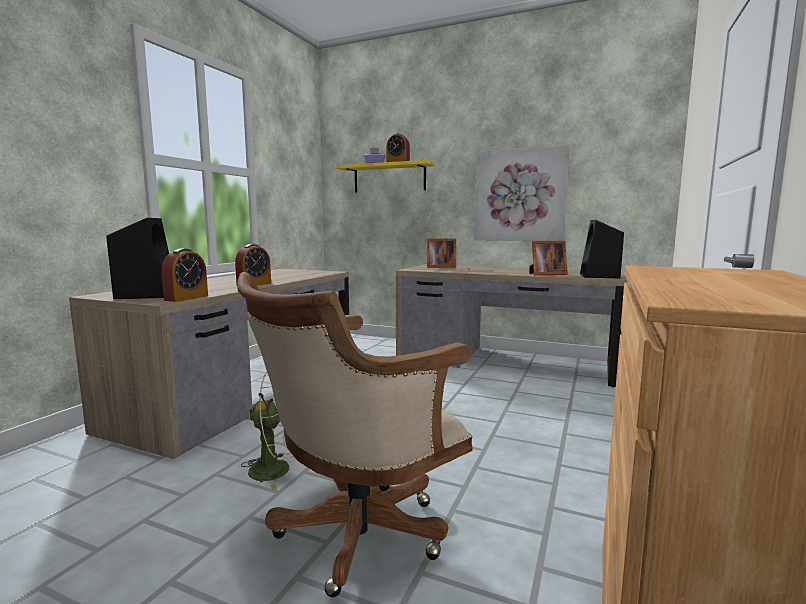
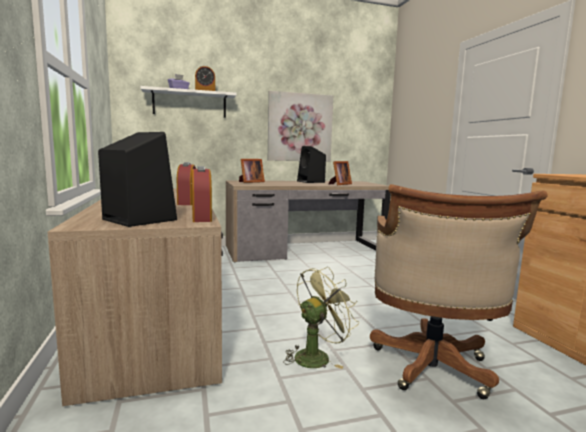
camera: 40 degrees left, 0 degrees up
(389, 178) = (190, 104): yellow shelf -> white shelf
(599, 276) = (369, 184): black speaker -> black speaker (311, 182)

